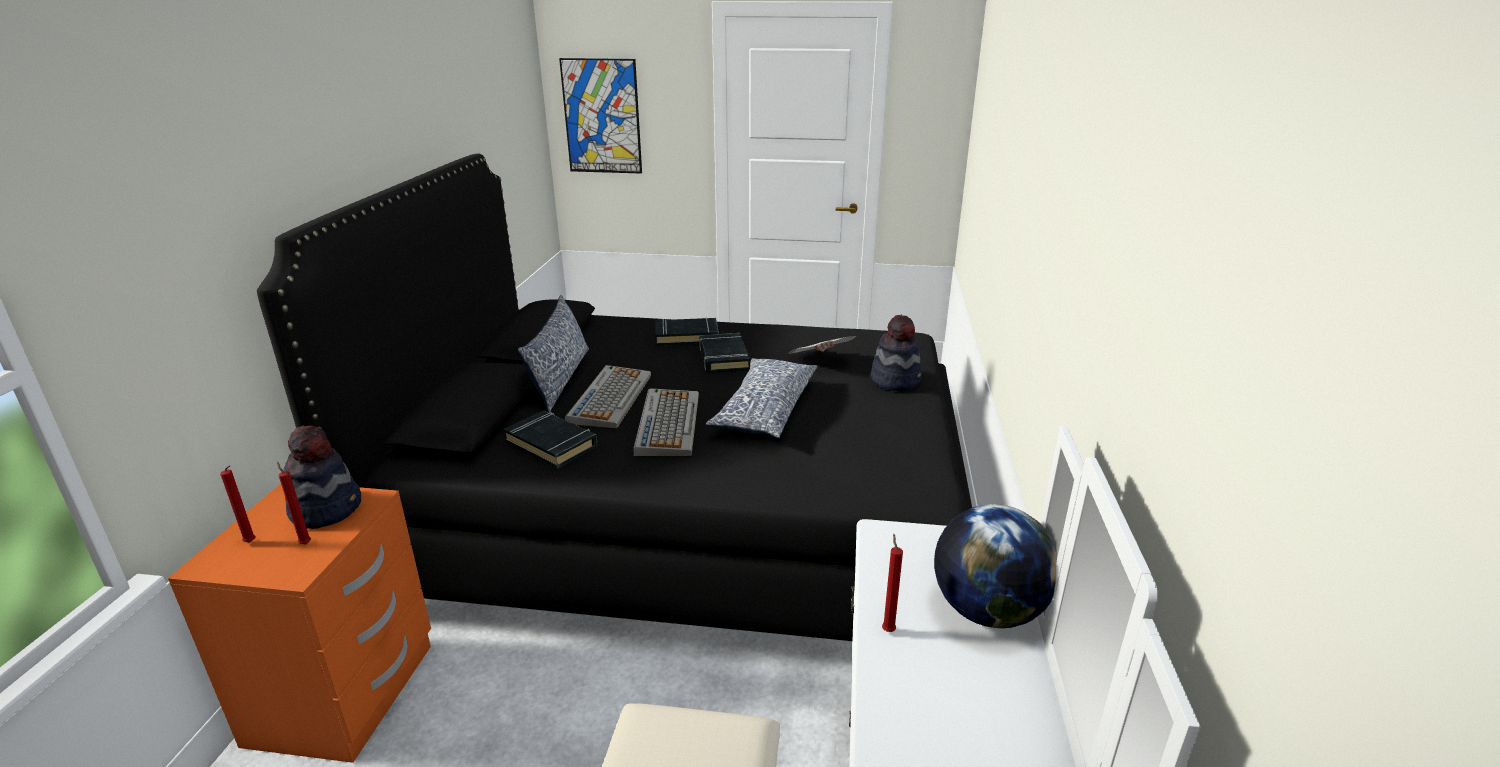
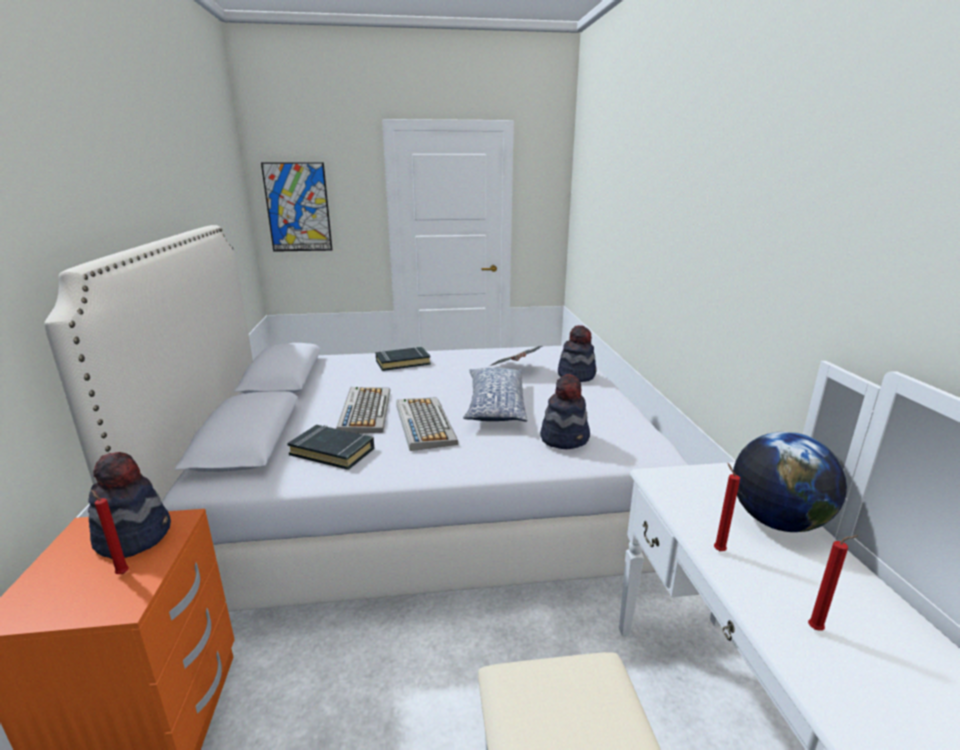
camera: 15 degrees left, 5 degrees down
(251, 543) = (58, 583): red candle -> red candle (817, 630)
(560, 378) = (314, 401): pillow -> none
(688, 517) = (426, 505): black bed -> white bed
(723, 358) = (440, 374): black book -> none
(821, 465) = (565, 438): none -> hat

